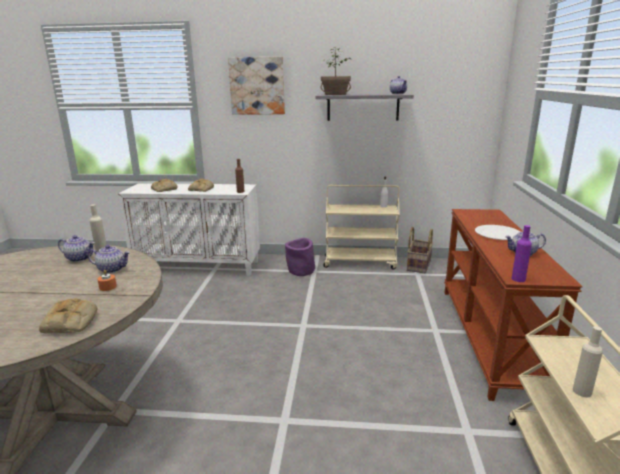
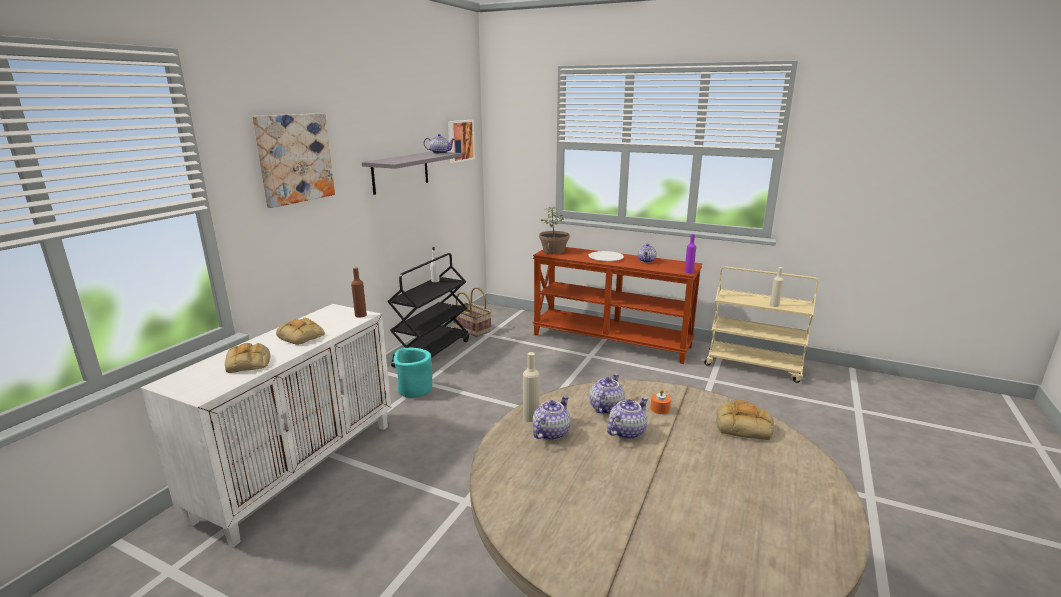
camera: 70 degrees left, 0 degrees up
(75, 279) = (626, 431): none -> teapot
(301, 271) = (414, 390): purple planter -> turquoise planter
(335, 94) = (394, 160): potted plant -> potted plant (554, 251)
(360, 262) = (432, 353): beige cart -> black cart
(458, 86) = (459, 140): none -> picture

